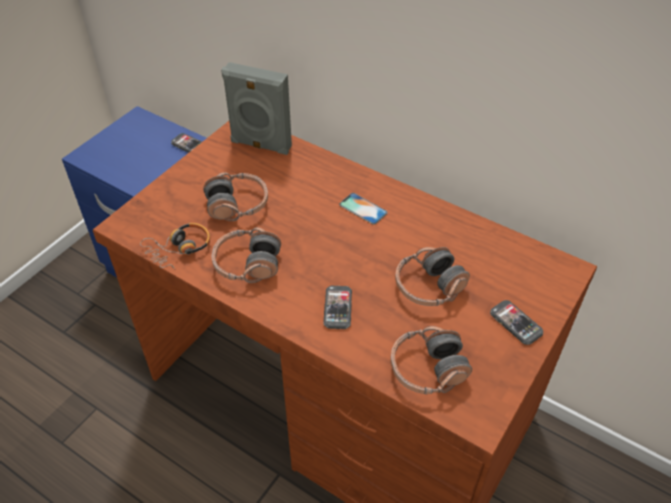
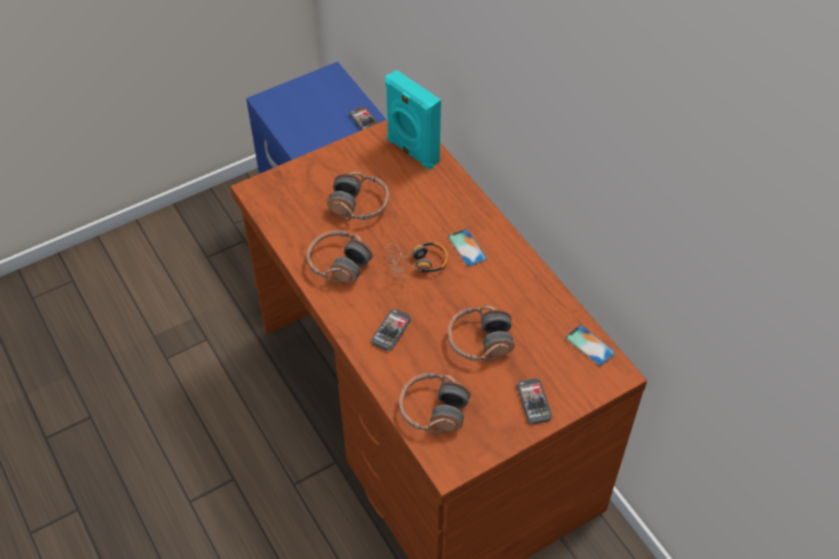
camera: 25 degrees right, 5 degrees up
(179, 249) = (290, 230): headphones -> headphones (417, 264)
(260, 145) = (411, 151): grey speaker -> turquoise speaker
(528, 253) = (590, 345): none -> phone

